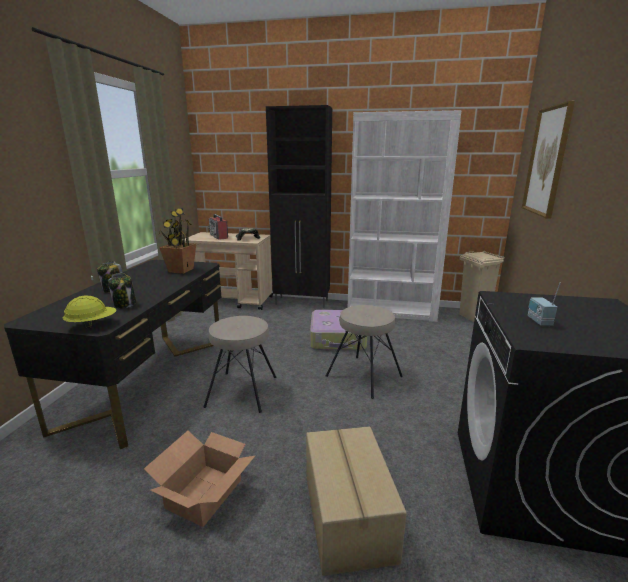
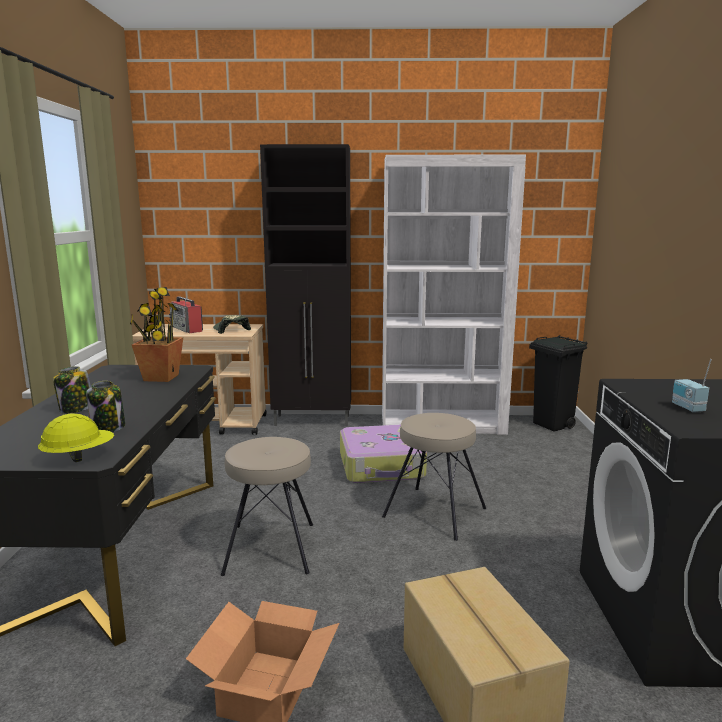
camera: 10 degrees left, 5 degrees down
(474, 317) = (553, 425): beige trash can -> black trash can
(547, 161) = (637, 219): picture -> none

